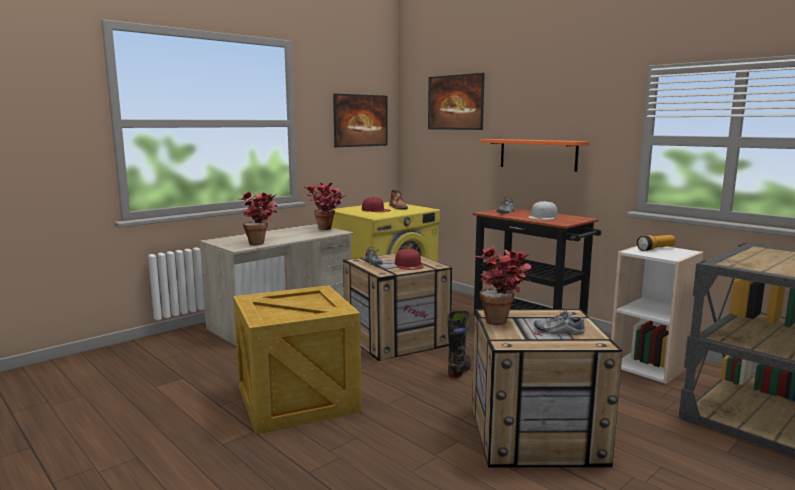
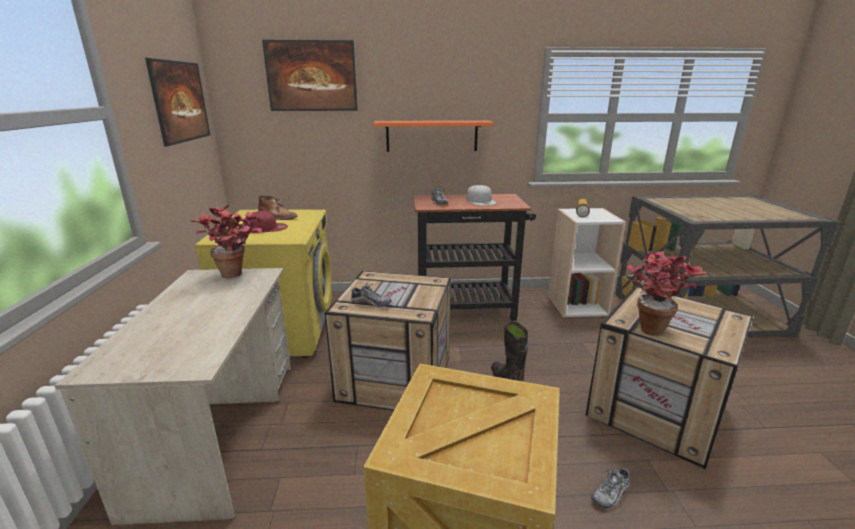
camera: 50 degrees left, 10 degrees up
(261, 243) = (211, 338): potted plant -> none
(409, 265) = (411, 290): red cap -> none
(558, 331) = (694, 317): shoe -> shoe (610, 493)

